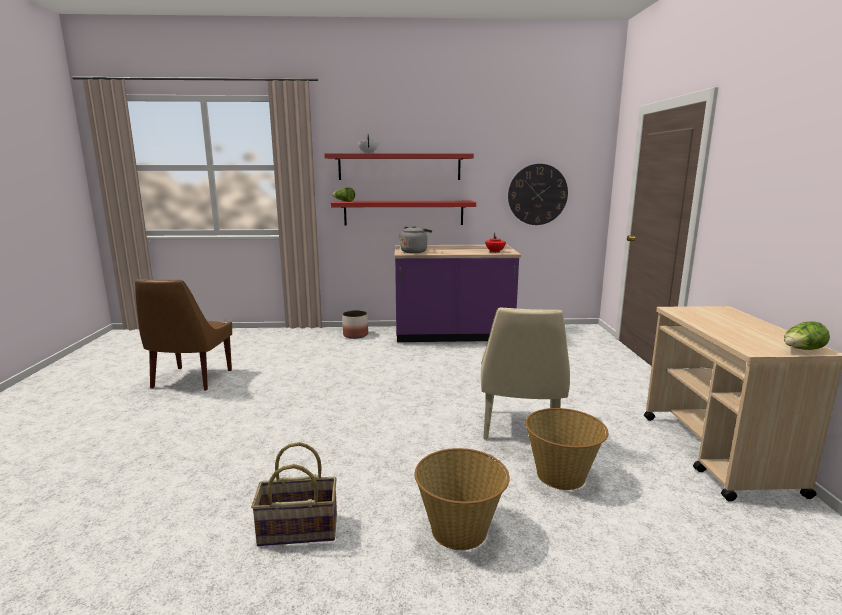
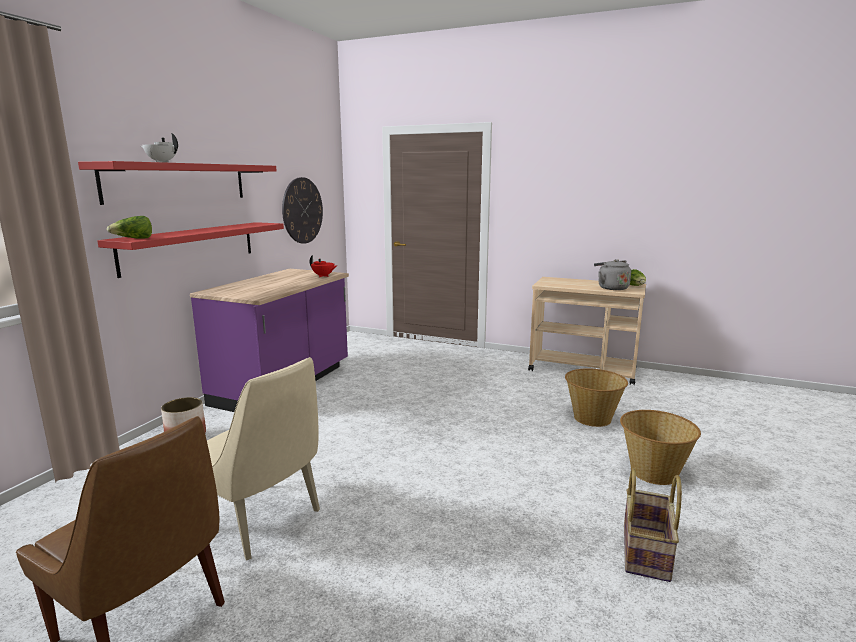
camera: 65 degrees left, 0 degrees up
(414, 251) = (258, 293): grey kettle -> grey kettle (611, 288)
(519, 428) = (516, 412): beige chair -> beige chair (262, 521)

